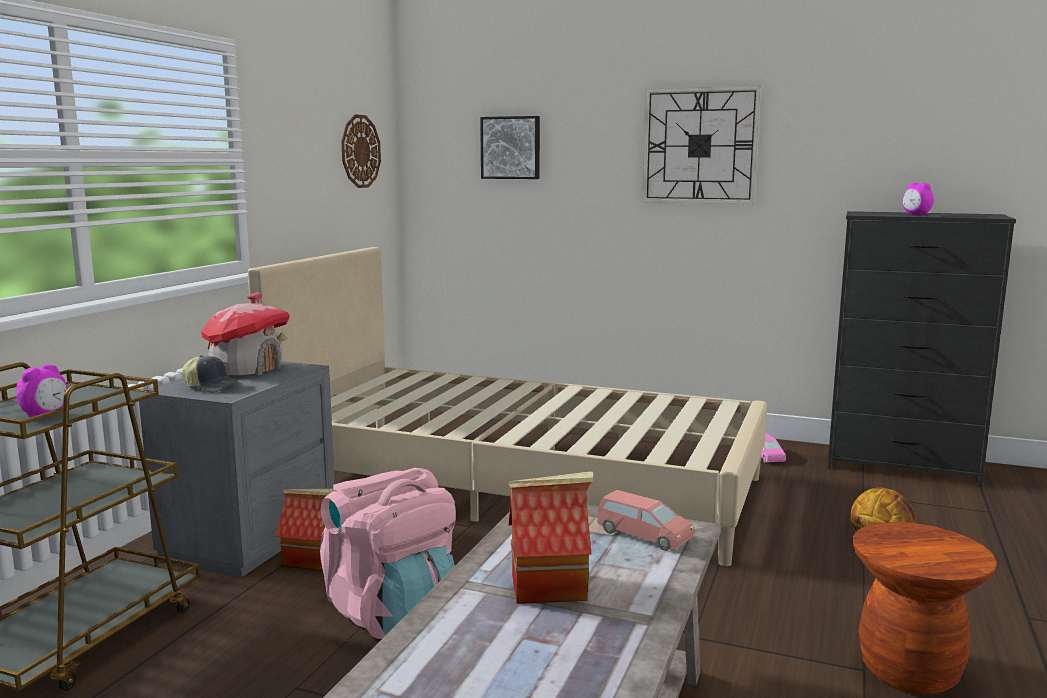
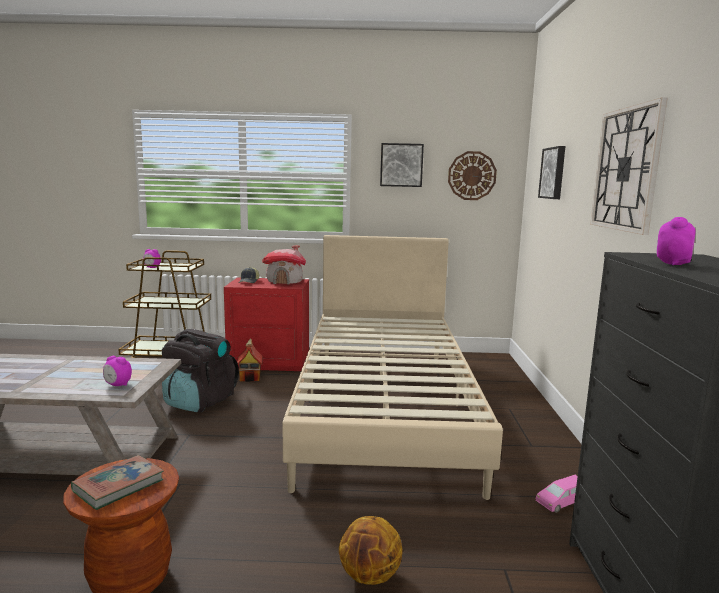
camera: 70 degrees right, 0 degrees up
(248, 537) = (269, 361): grey nightstand -> red nightstand
(295, 135) = (401, 165): none -> picture
(392, 612) = (199, 402): pink backpack -> black backpack
(550, 586) = (60, 372): toy house -> none
(644, 536) = (118, 385): pink toy car -> alarm clock
(928, 549) = (118, 486): none -> book

